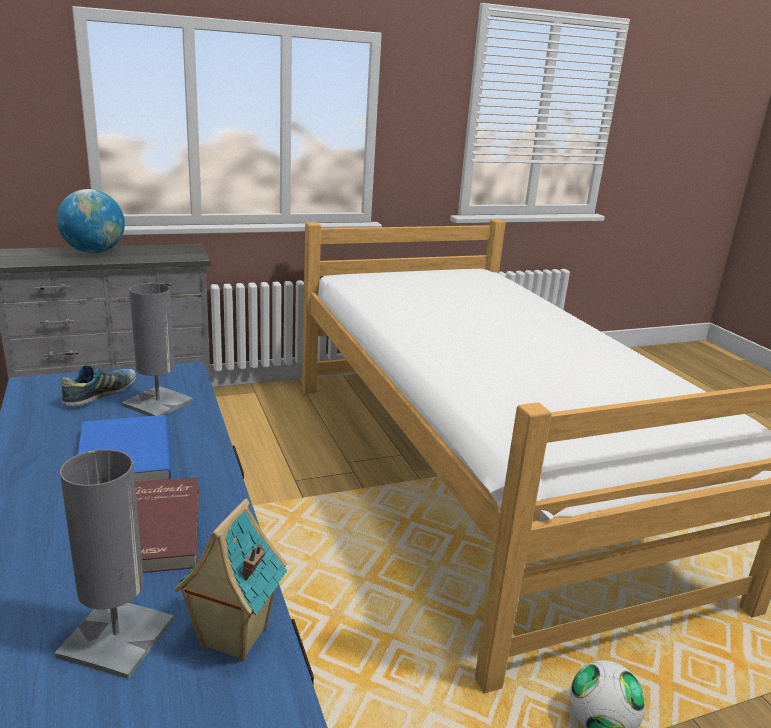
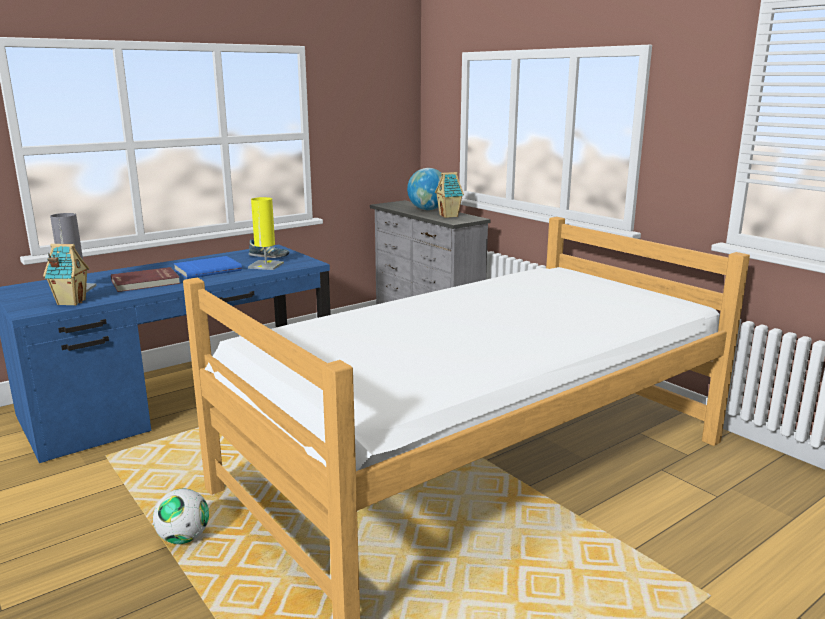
camera: 75 degrees right, 5 degrees down
(155, 252) = (449, 216): none -> toy house
(158, 403) = (266, 265): grey table lamp -> yellow table lamp

